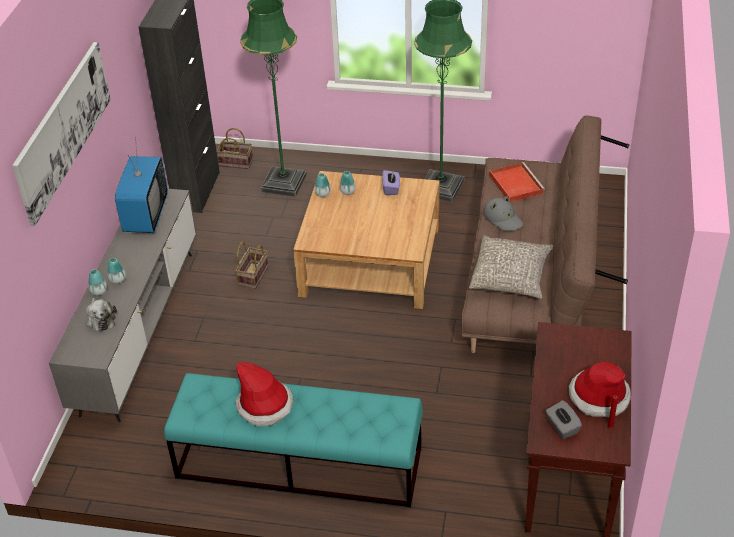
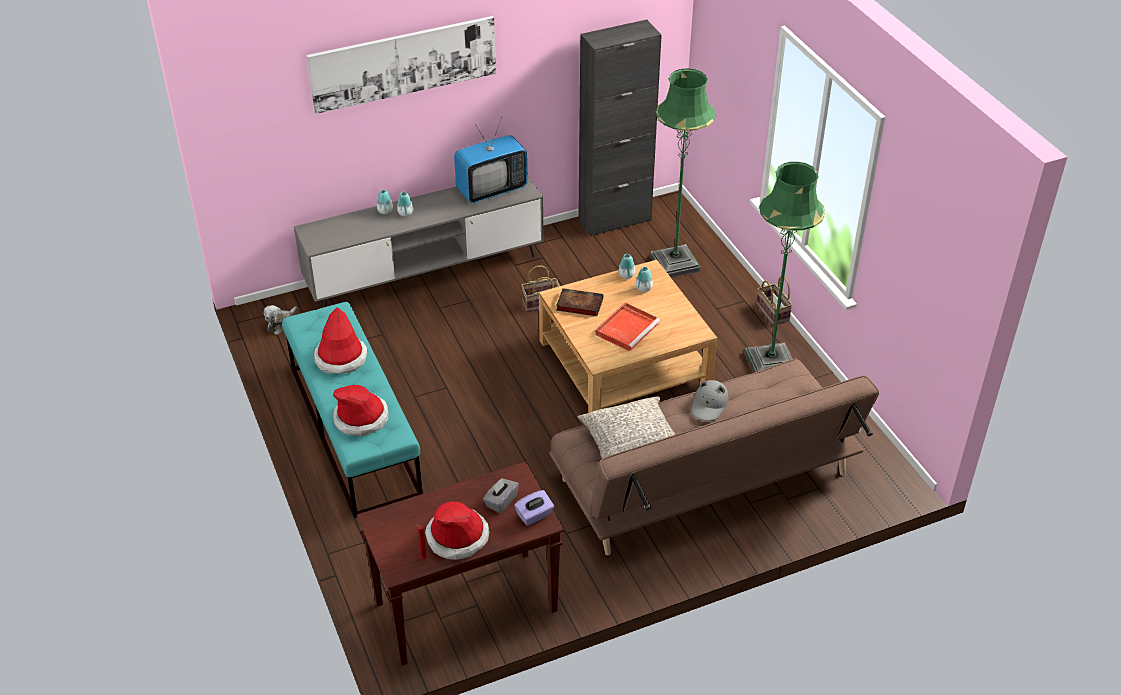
camera: 55 degrees right, 0 degrees up
(101, 319) = (357, 227): plush toy -> plush toy (281, 324)
(237, 162) = (674, 223): basket -> basket (773, 313)
(332, 234) = (578, 305): none -> book
(358, 422) = (361, 418): none -> hat
(391, 188) = (674, 312): purple tissue box -> purple tissue box (534, 515)
(515, 184) = (770, 392): red tray -> red tray (627, 328)
(562, 427) = (401, 526): grey tissue box -> grey tissue box (501, 502)

